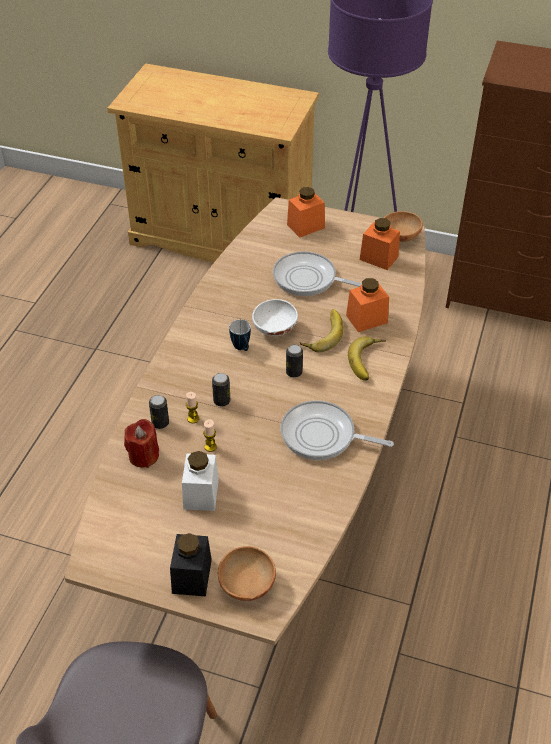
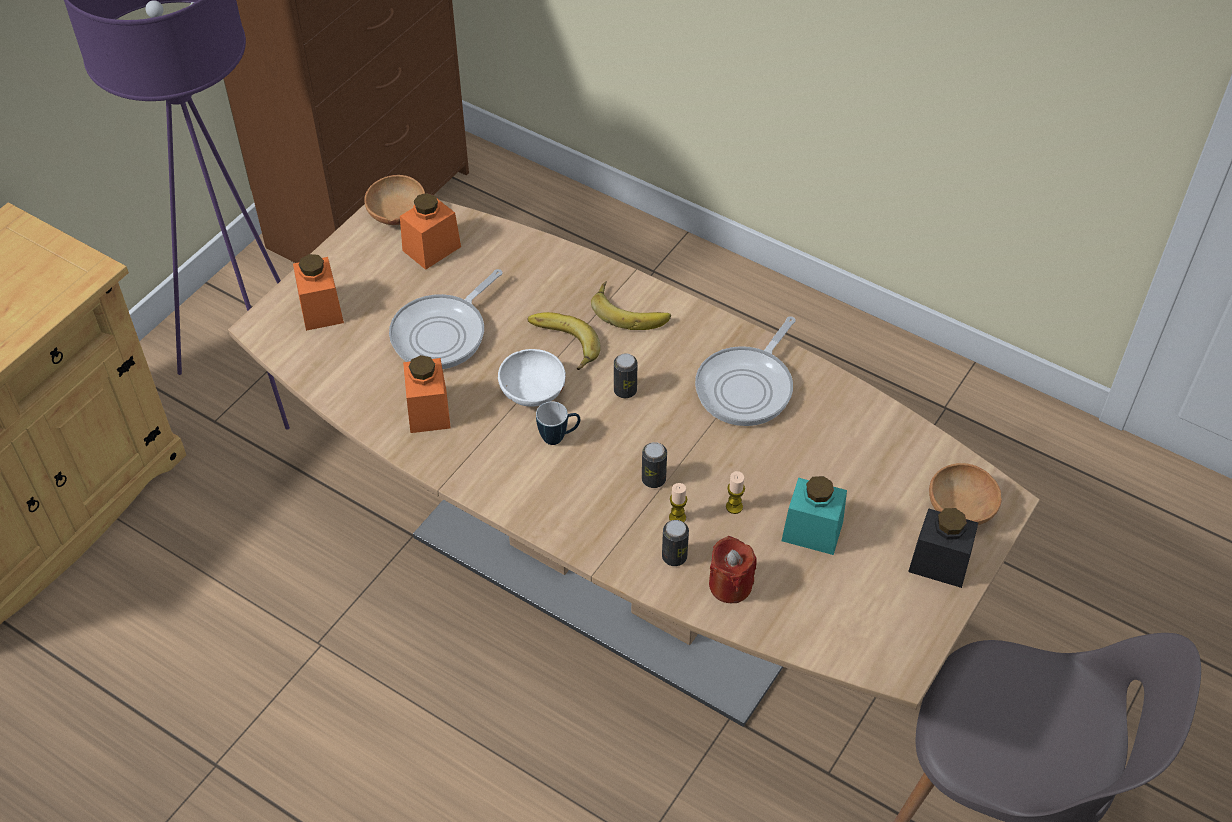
camera: 75 degrees left, 5 degrees up
(201, 494) = (812, 531): white jar -> turquoise jar
(366, 319) = (551, 292): orange jar -> orange jar (428, 411)

